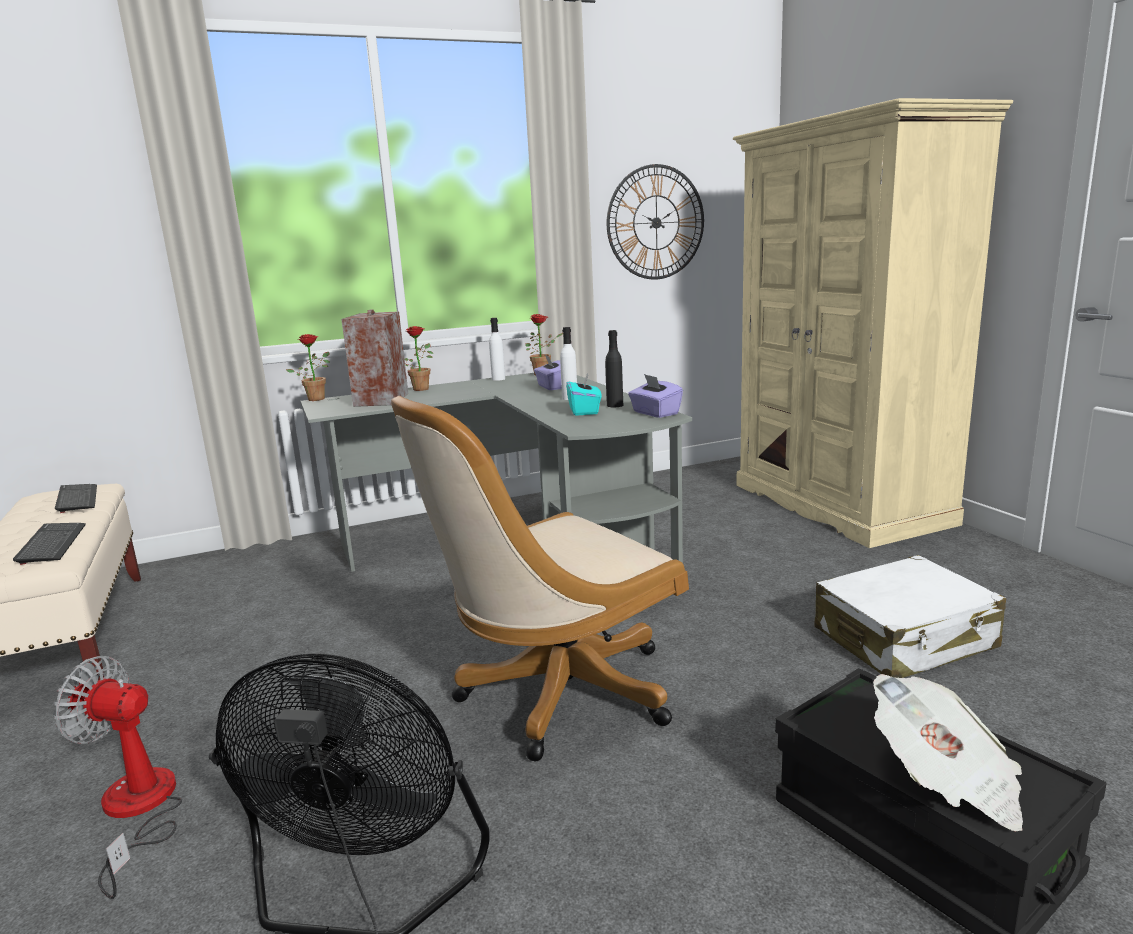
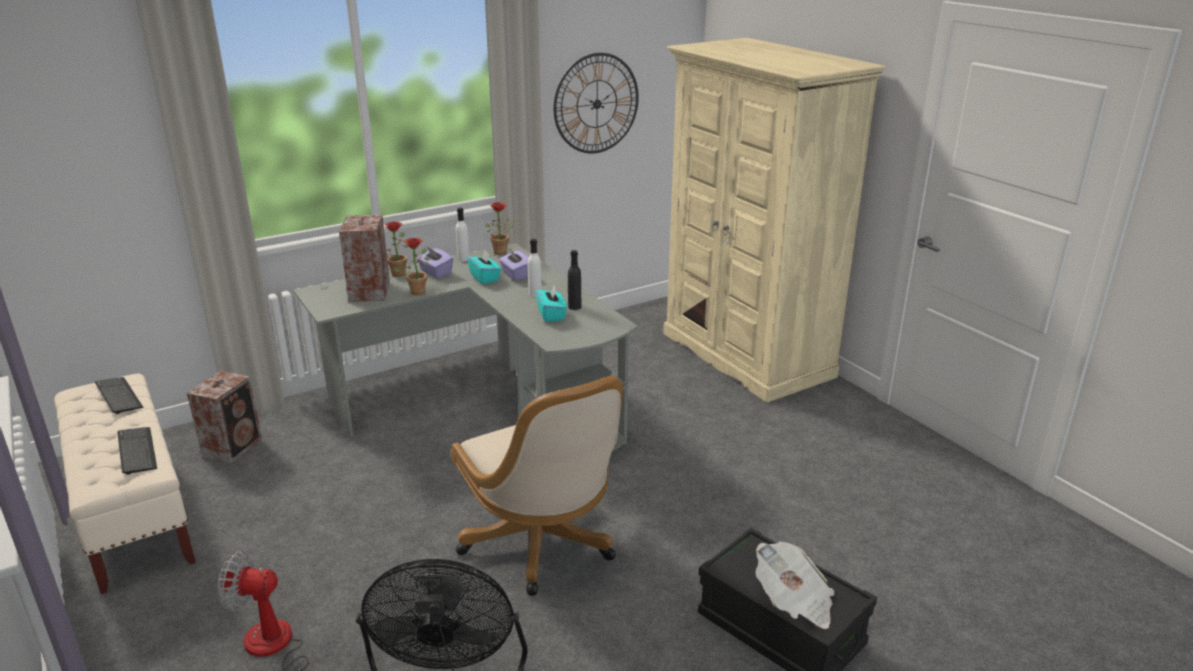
camera: 10 degrees left, 10 degrees up
(220, 577) = (234, 446): none -> speaker
(317, 398) = (309, 287): potted plant -> potted plant (418, 291)
(516, 389) = (485, 278): none -> turquoise tissue box
(553, 697) = (544, 547): office chair -> office chair turned 75 degrees counterclockwise
(655, 413) = (608, 320): purple tissue box -> purple tissue box (435, 272)
(904, 639) = (785, 487): white suitcase -> none

